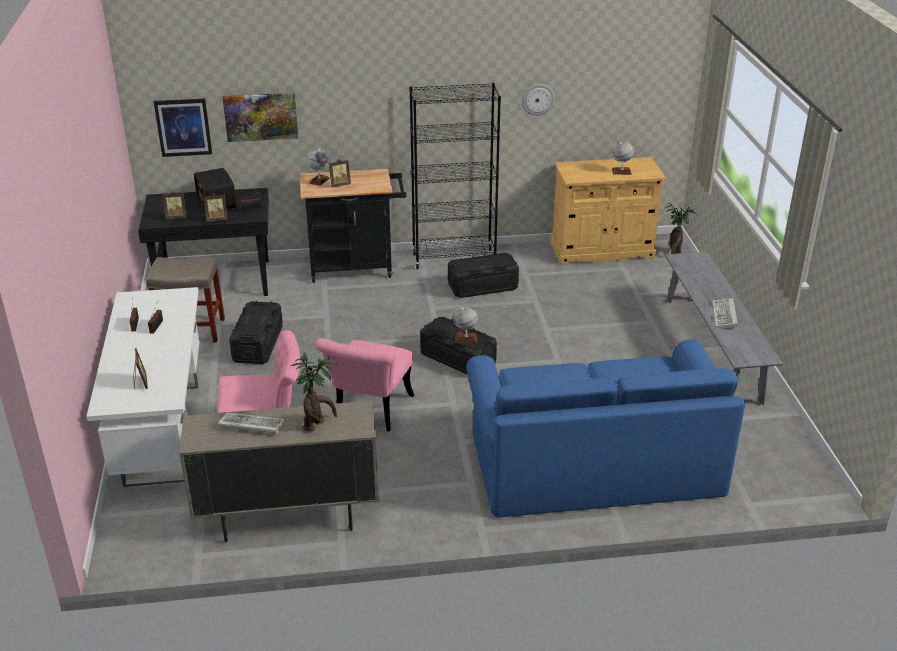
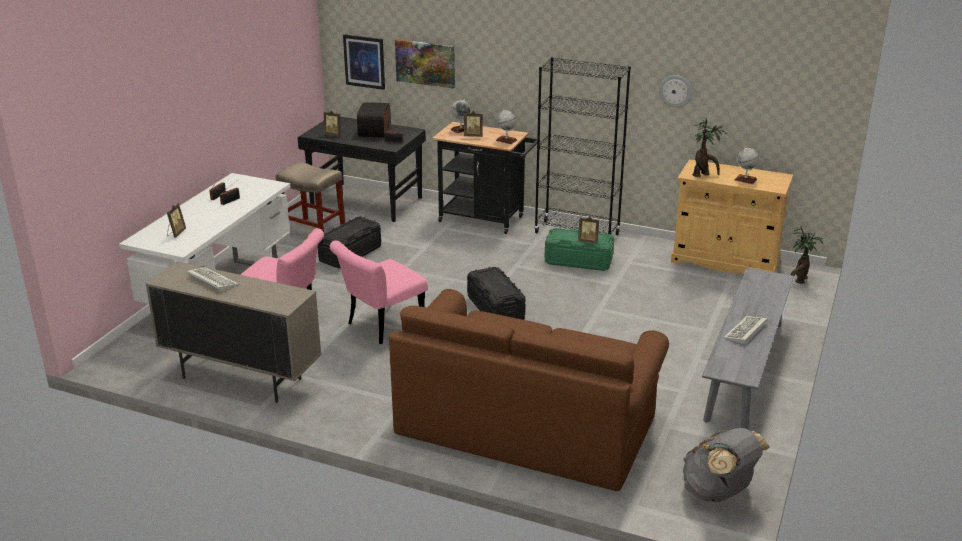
camera: 30 degrees right, 5 degrees down
(217, 219) = (360, 142): picture frame -> picture frame (588, 241)
(317, 424) = (257, 294): potted plant -> potted plant (703, 175)
(466, 338) = (498, 288): globe -> globe (506, 140)
(483, 286) = (578, 261): black storage box -> green storage box
(593, 461) = (526, 421): blue sofa -> brown sofa
(796, 466) = (718, 492): none -> grey backpack

